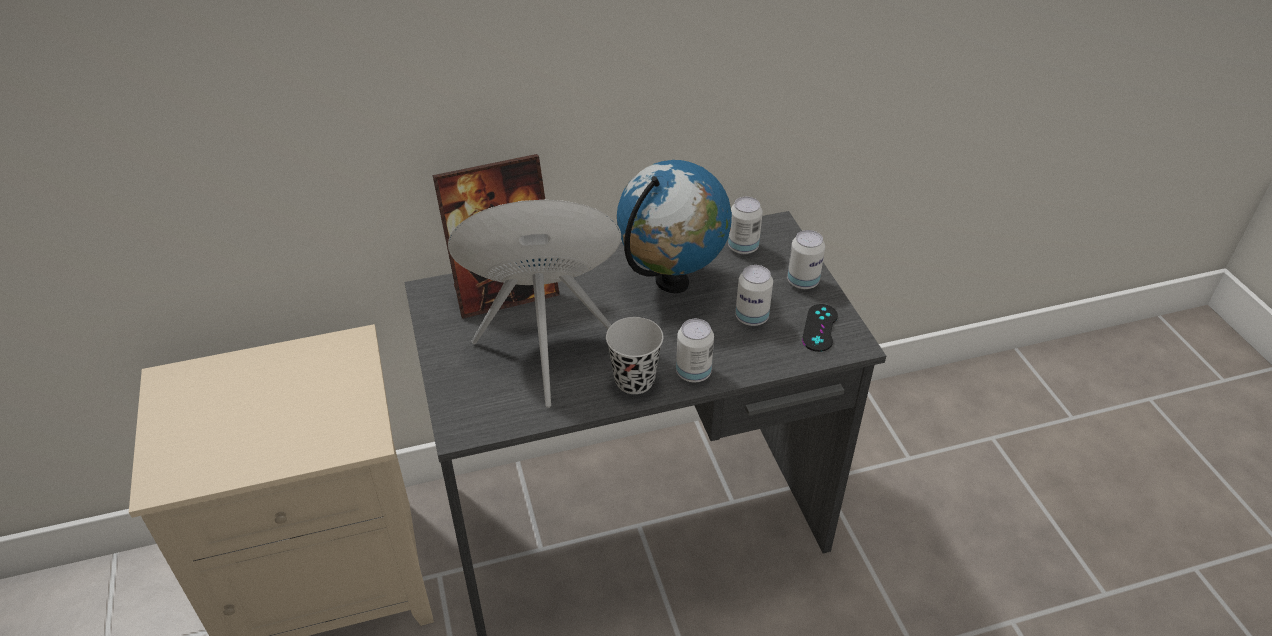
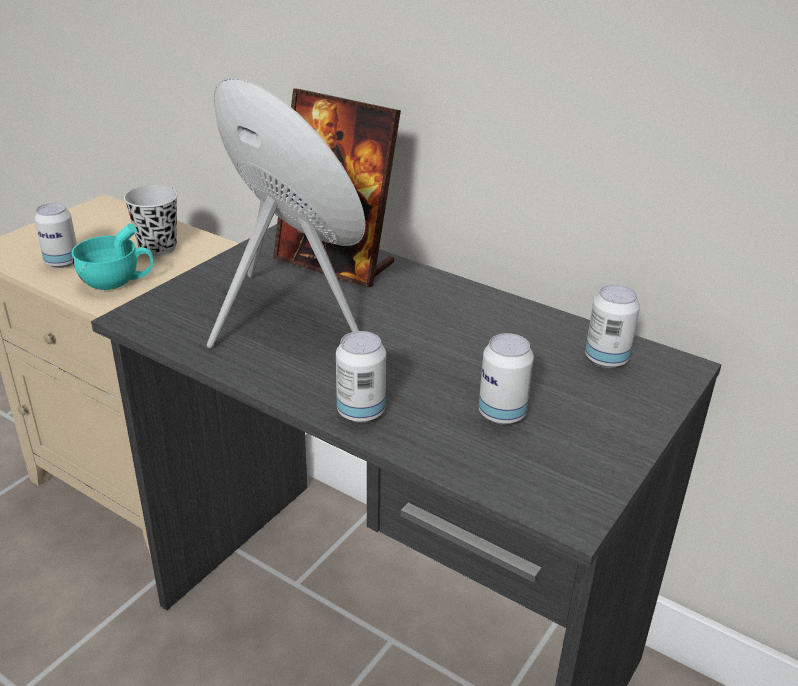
camera: 50 degrees right, 10 degrees down
(326, 425) = (117, 281): none -> turquoise cup
(634, 380) = (304, 380): black cup -> black cup (158, 248)
(672, 282) = (480, 340): globe -> none
(802, 282) = (618, 425): can -> can (62, 262)
(820, 328) = (558, 473): black game controller -> none

